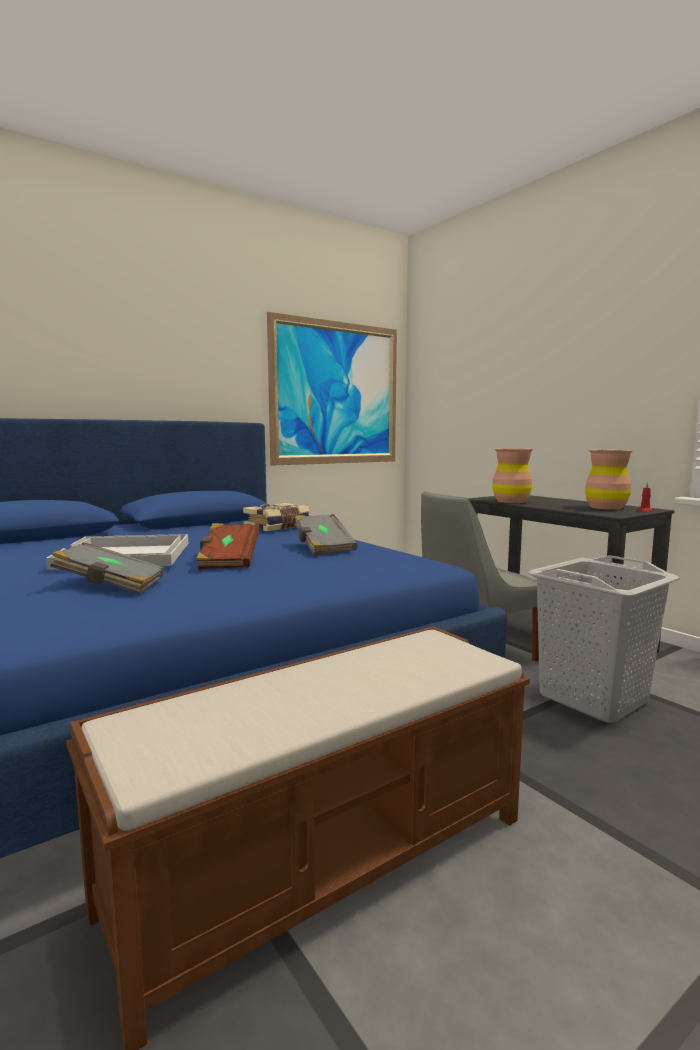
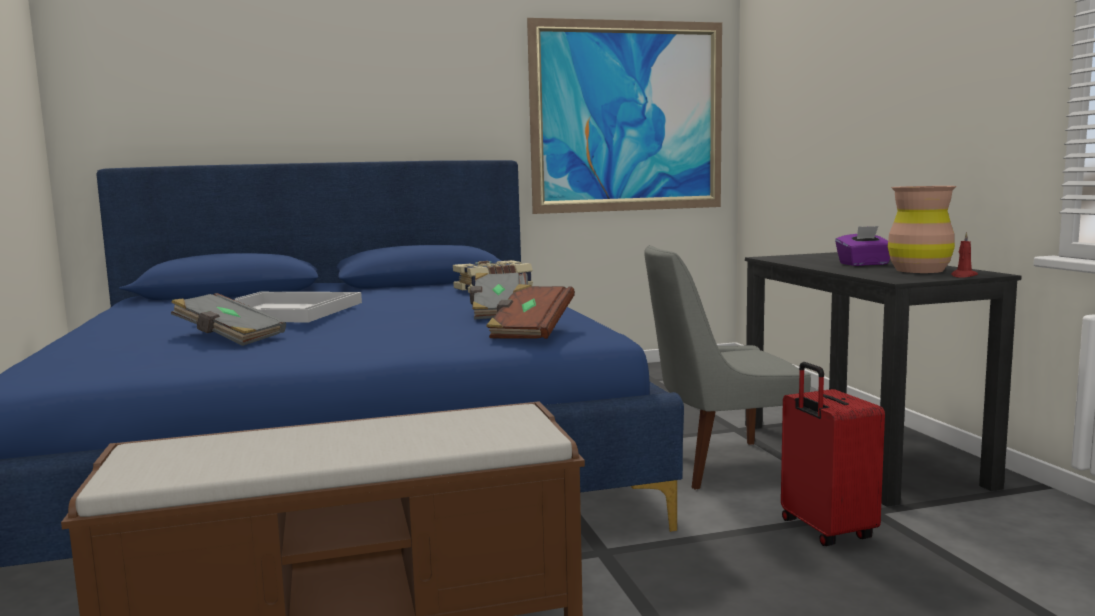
camera: 20 degrees right, 0 degrees up
(228, 561) = (377, 321): brown book -> brown book (530, 331)
(511, 501) = (801, 261): brown vase -> none
(558, 503) = (864, 264): none -> purple tissue box
(592, 698) = (825, 531): grey laundry basket -> red suitcase

